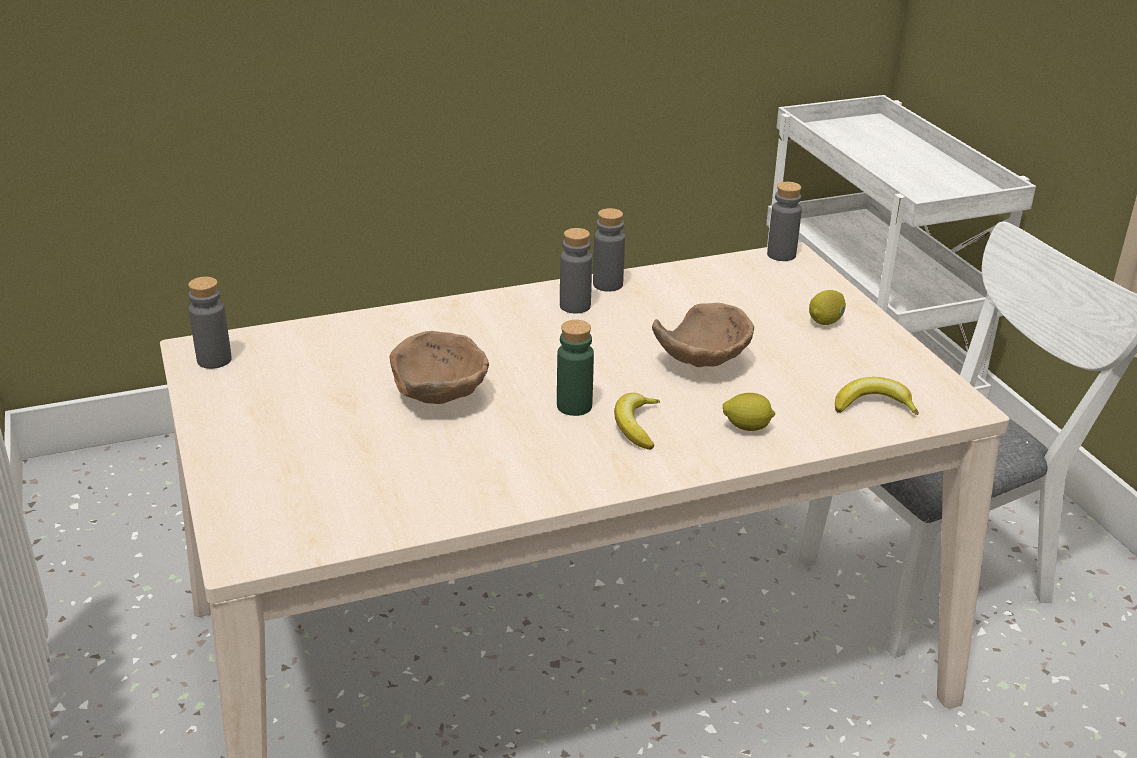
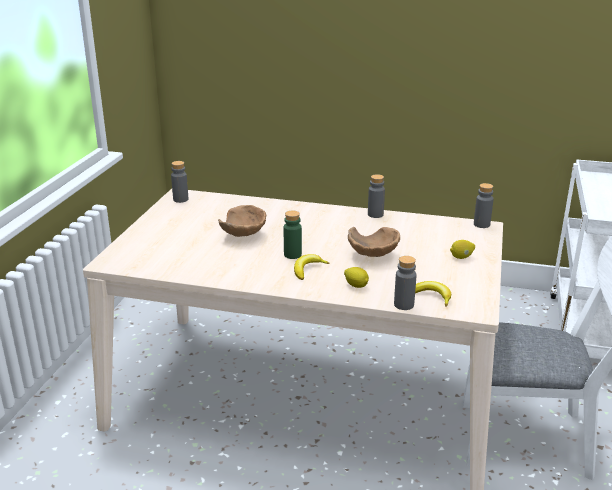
camera: 35 degrees right, 5 degrees down
(575, 306) = (348, 219): grey bottle -> grey bottle (404, 305)

